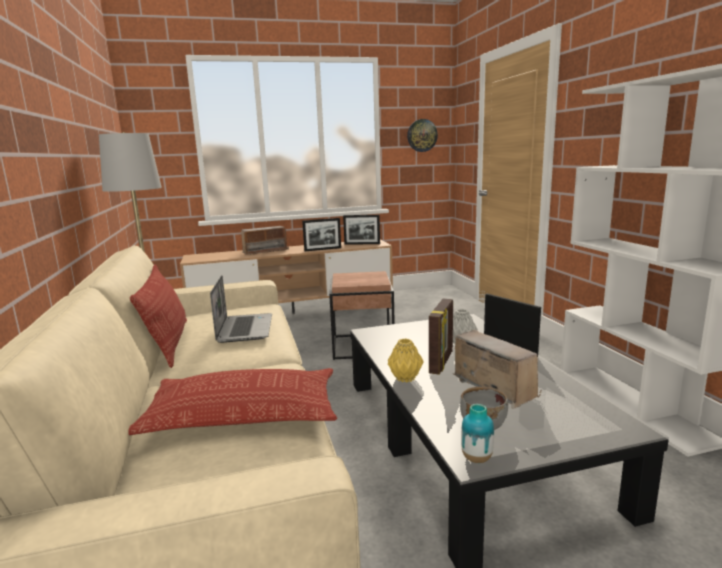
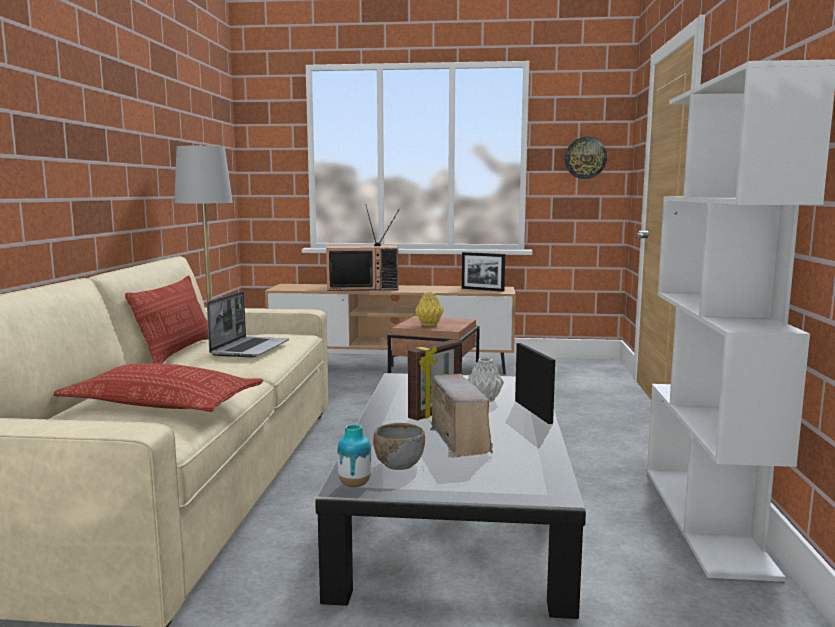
camera: 20 degrees right, 5 degrees down
(265, 251) = (364, 287): radio -> television
(322, 249) = (428, 291): picture frame -> none
(405, 378) = (379, 419): yellow vase -> yellow vase (429, 324)

